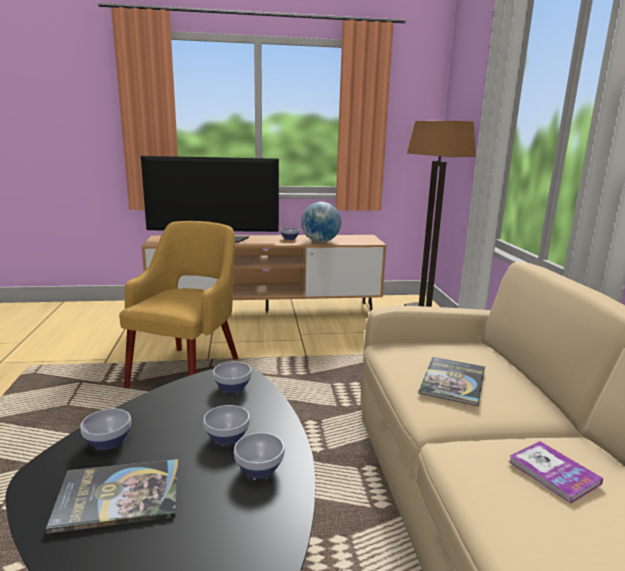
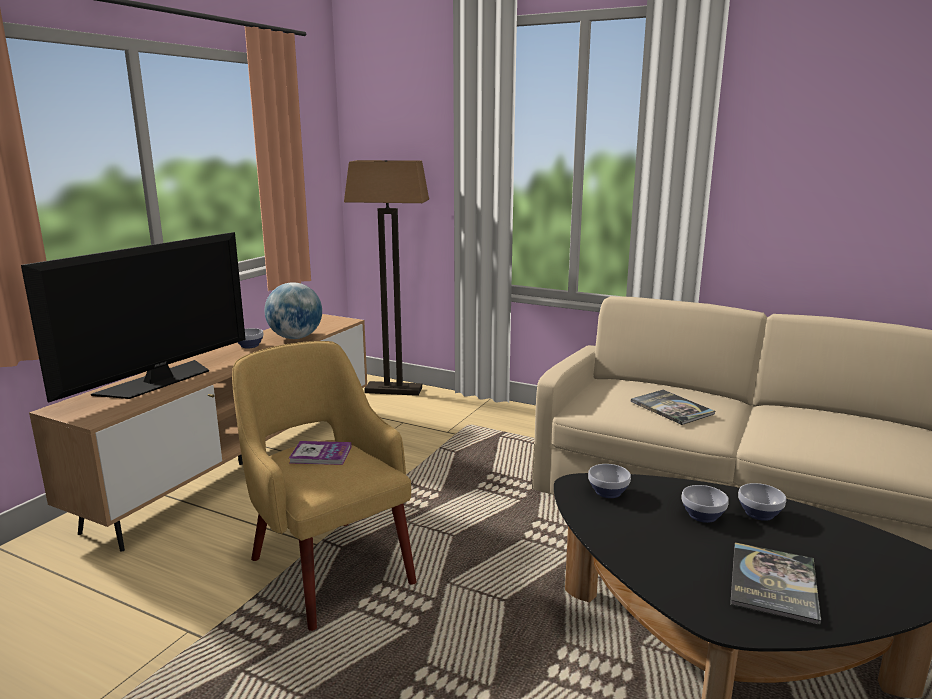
camera: 55 degrees left, 0 degrees up
(106, 442) = (676, 577): bowl -> none
(553, 472) = (807, 424): book -> book (321, 455)

